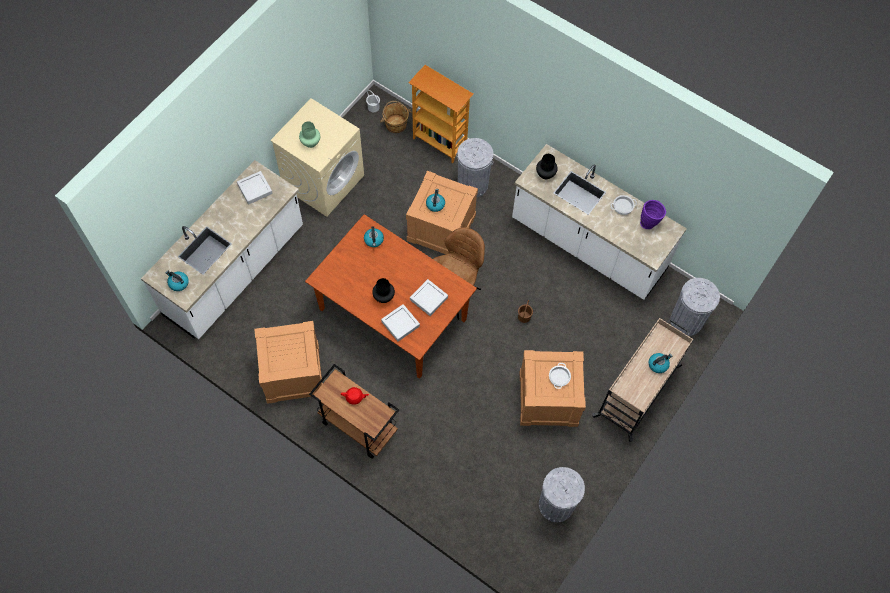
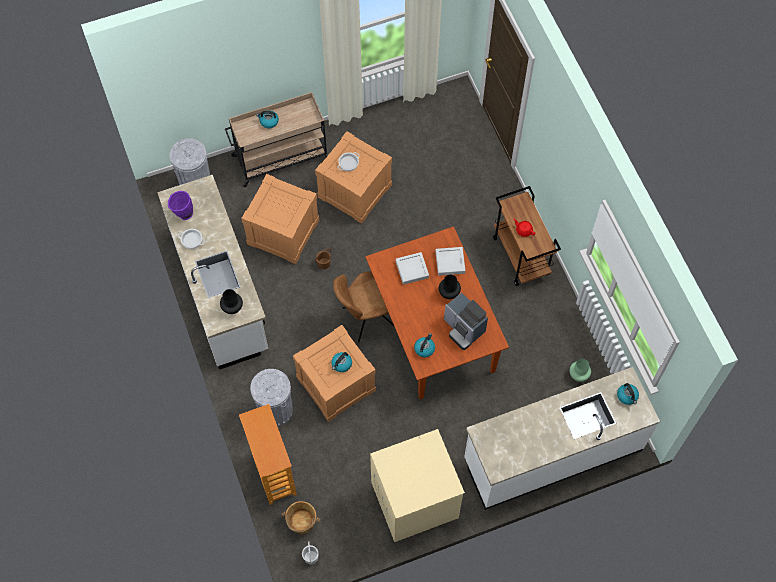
camera: 145 degrees left, 0 degrees up
(255, 189) = (508, 451): grey tray -> none
(292, 373) = (551, 329): crate -> crate (283, 232)
(310, 142) = (426, 466): green vase -> green vase (578, 375)
(351, 274) = (464, 329): none -> coffee machine
(556, 505) = (406, 119): grey trash can -> none

